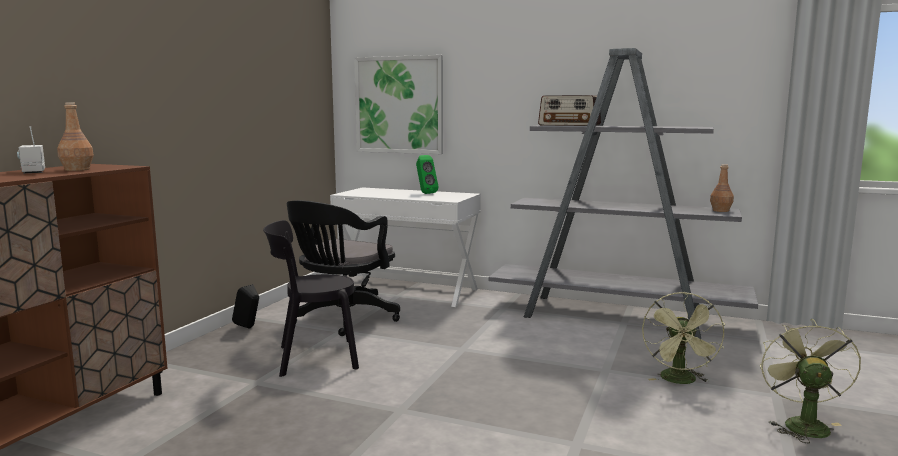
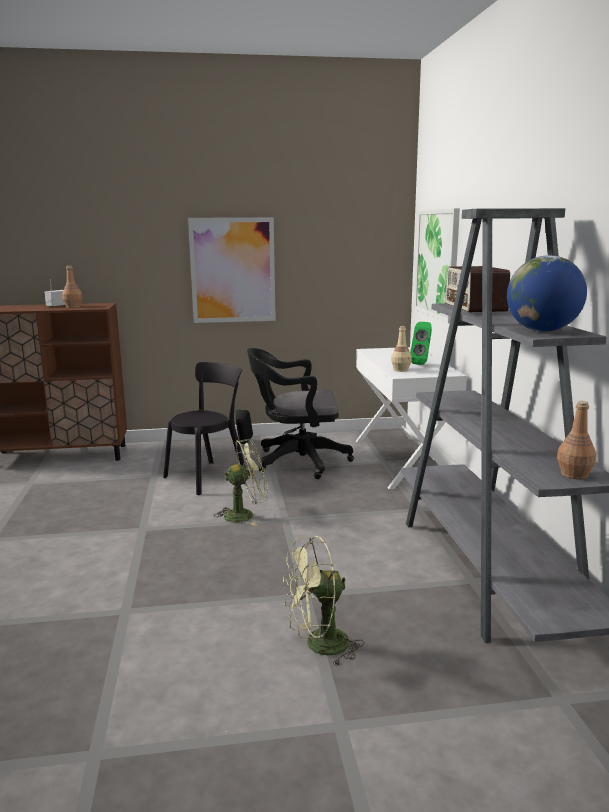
camera: 60 degrees right, 5 degrees up
(209, 115) = (233, 270): none -> picture
(312, 358) = (209, 477): black chair -> black chair turned 90 degrees clockwise
(434, 198) = (401, 370): none -> beige bottle
(687, 127) = (542, 331): none -> globe
(802, 424) = (262, 753): green fan -> green fan (245, 515)

